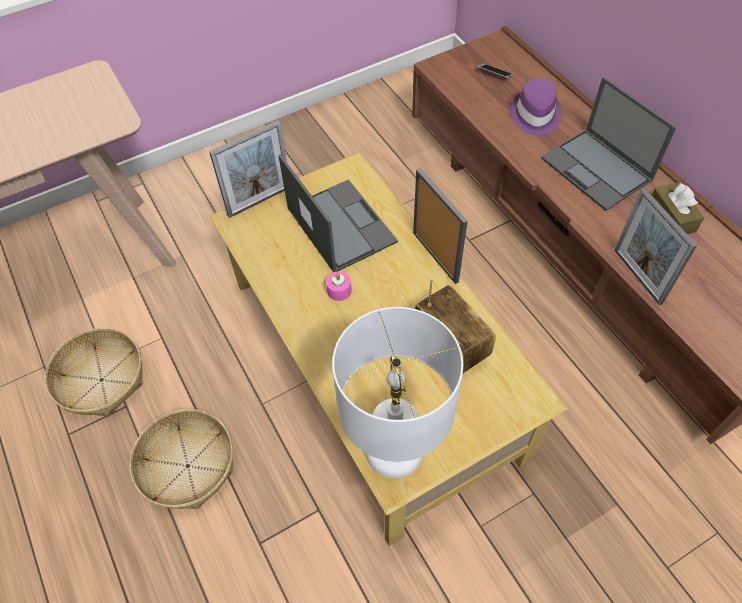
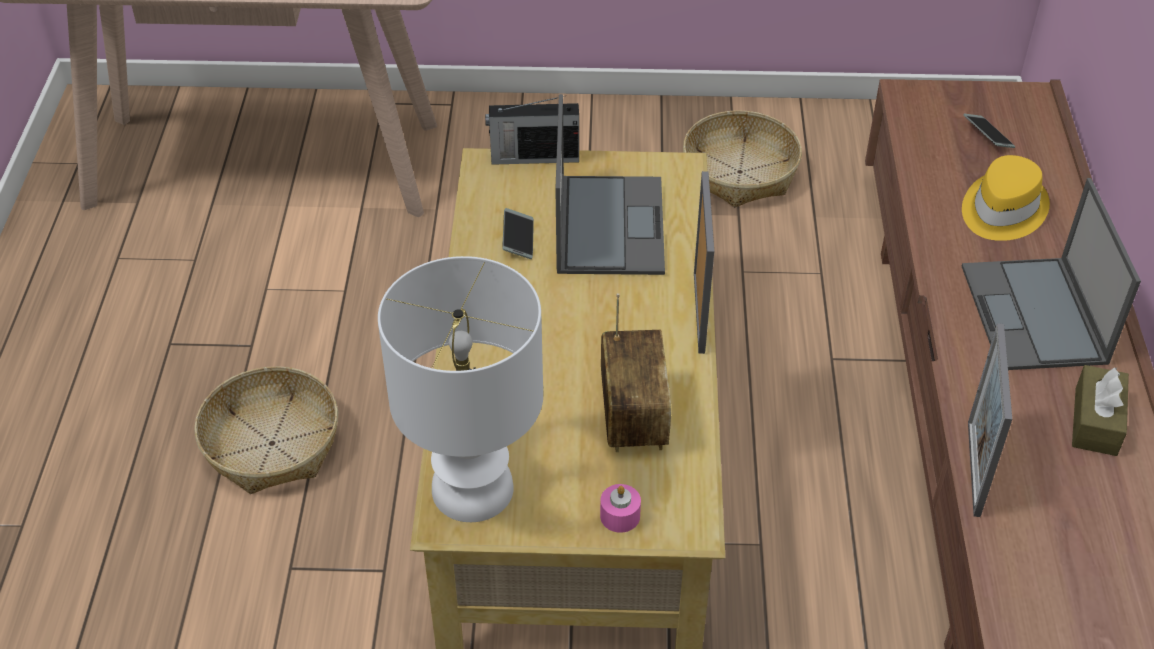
camera: 30 degrees right, 10 degrees down
(102, 379) = (246, 304): basket -> basket (740, 172)
(259, 201) = (533, 157): picture frame -> radio
(292, 261) = (518, 238): none -> phone
(339, 290) = (547, 295): pink candle -> pink candle (620, 516)
(534, 115) = (1001, 210): purple hat -> yellow hat

